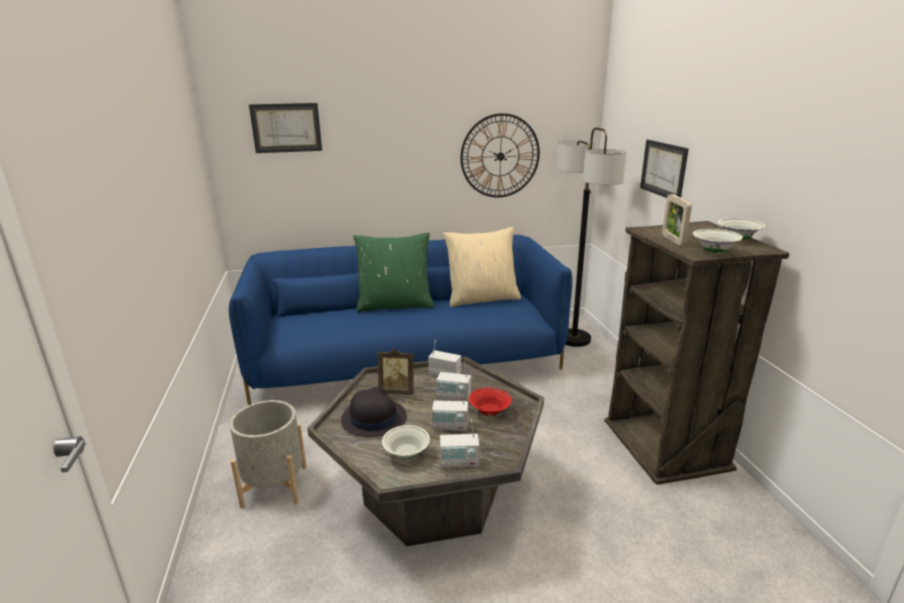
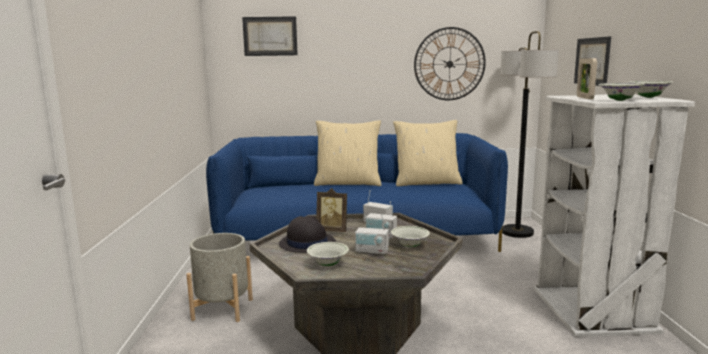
camera: 10 degrees right, 10 degrees down
(395, 305) = (348, 183): green pillow -> beige pillow
(459, 462) = (372, 272): radio -> none
(489, 412) = (409, 246): red bowl -> white bowl
(666, 444) = (593, 310): brown bookcase -> white bookcase

